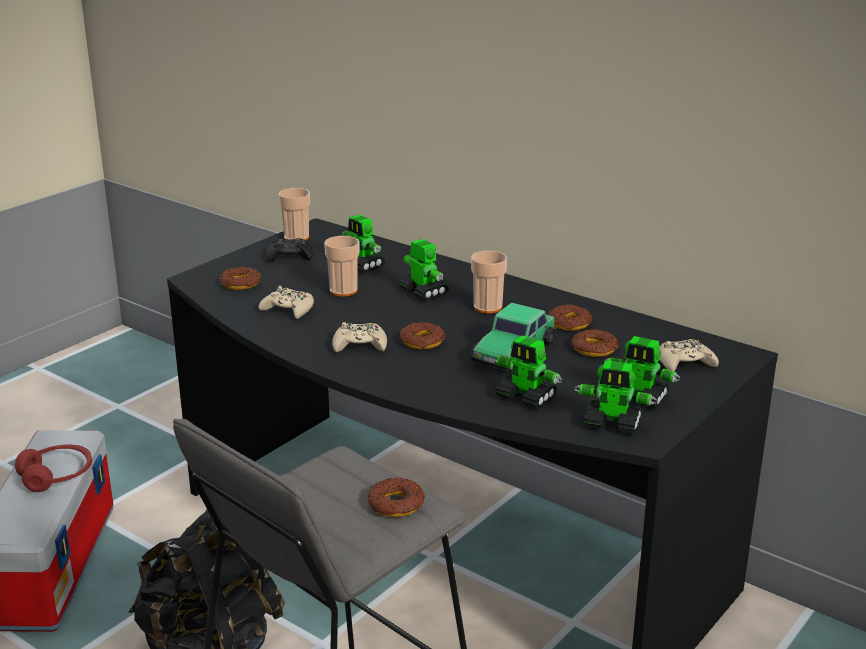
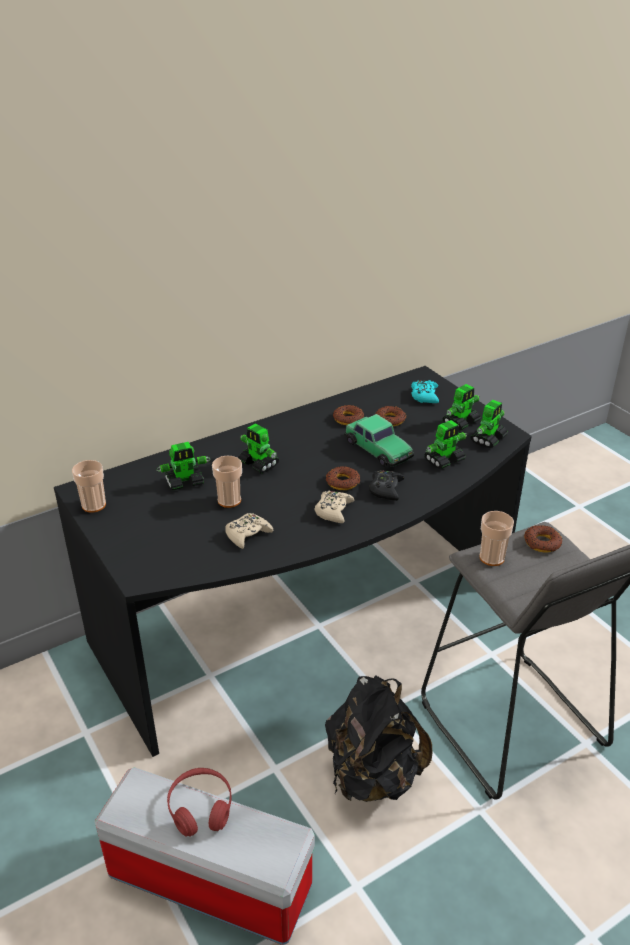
camera: 70 degrees left, 10 degrees up
(240, 283) = (174, 552): donut -> none
(289, 257) = (135, 516): black game controller -> black game controller (385, 489)
(423, 292) = (259, 464): toy robot -> toy robot turned 120 degrees counterclockwise
(487, 307) = (303, 443): cup -> cup (491, 557)
(685, 363) = (424, 396): beige game controller -> turquoise game controller

